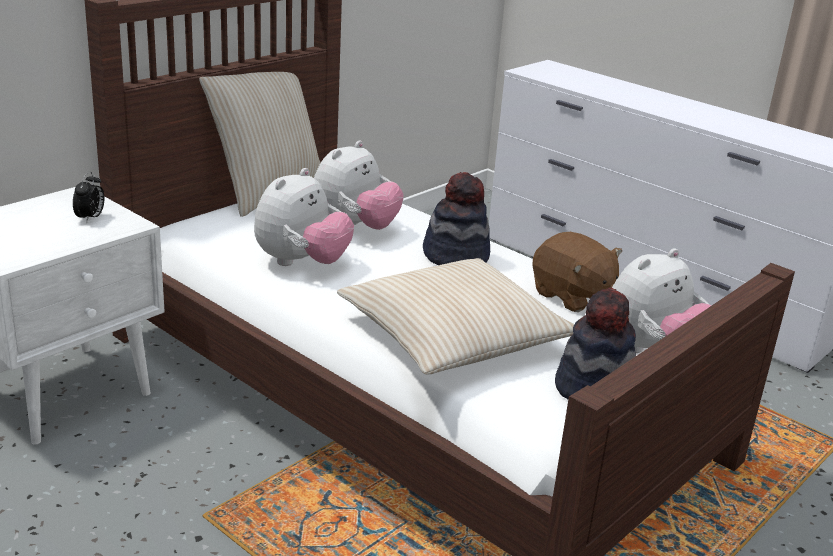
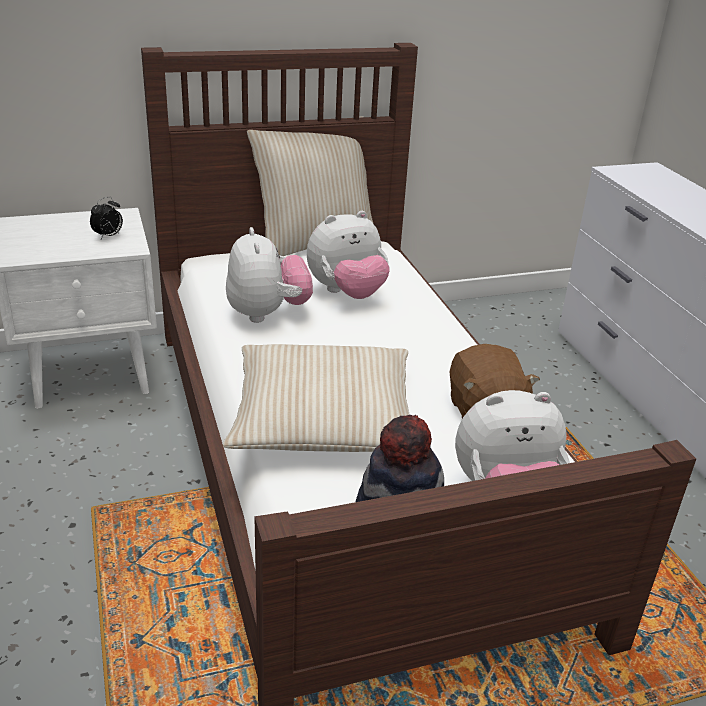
camera: 30 degrees right, 5 degrees up
(302, 263) = (267, 313): plush toy -> plush toy turned 75 degrees counterclockwise
(456, 256) = (411, 341): hat -> none

